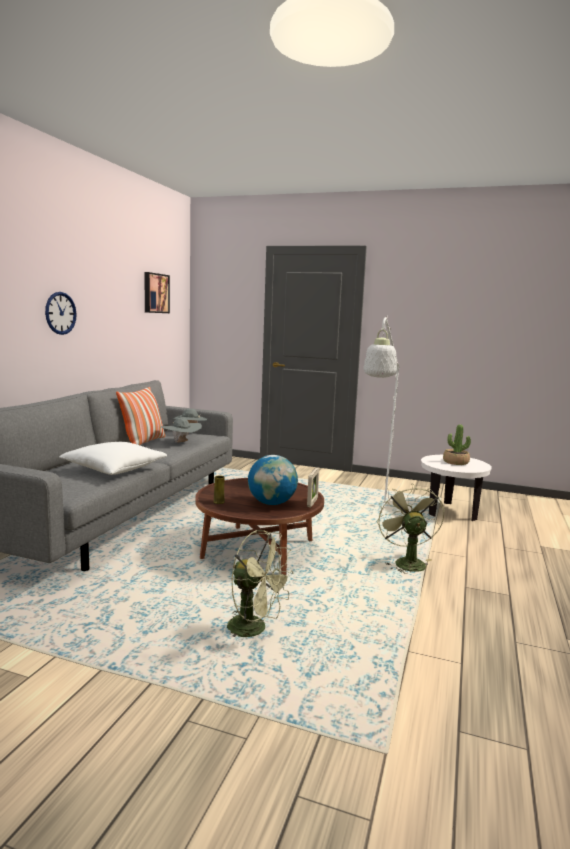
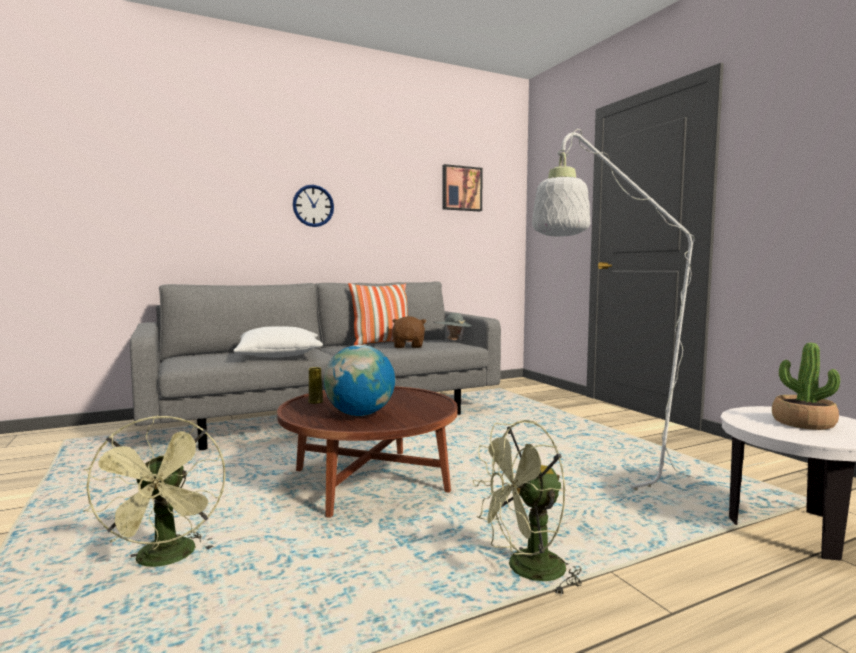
camera: 45 degrees right, 5 degrees down
(181, 443) = (409, 346): grey hat -> brown plush toy
(312, 502) = (401, 423): picture frame -> none
(406, 562) = (526, 571): green fan -> green fan turned 150 degrees counterclockwise

